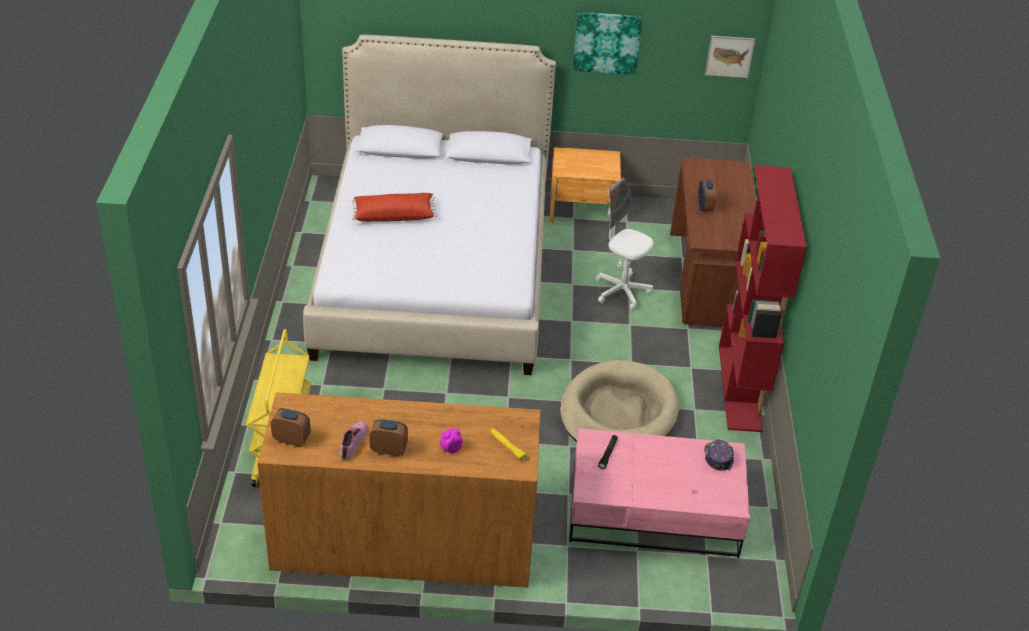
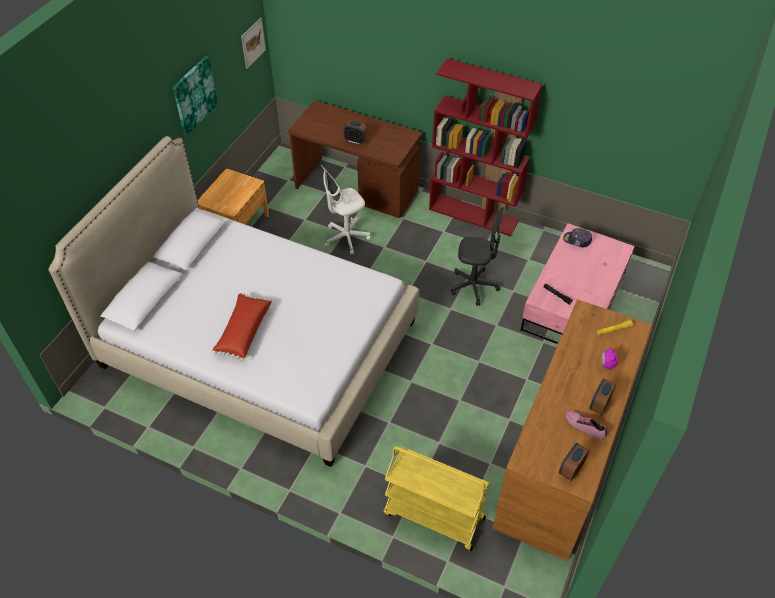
camera: 65 degrees left, 10 degrees up
(618, 413) = (473, 286): beige dog bed -> grey office chair

